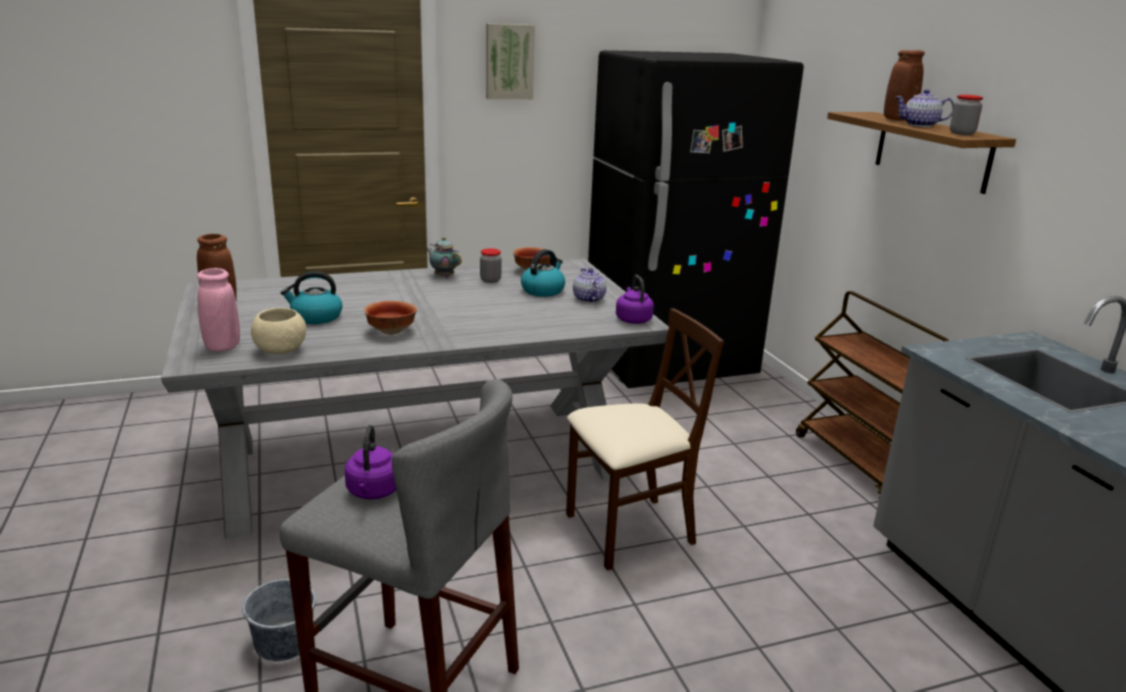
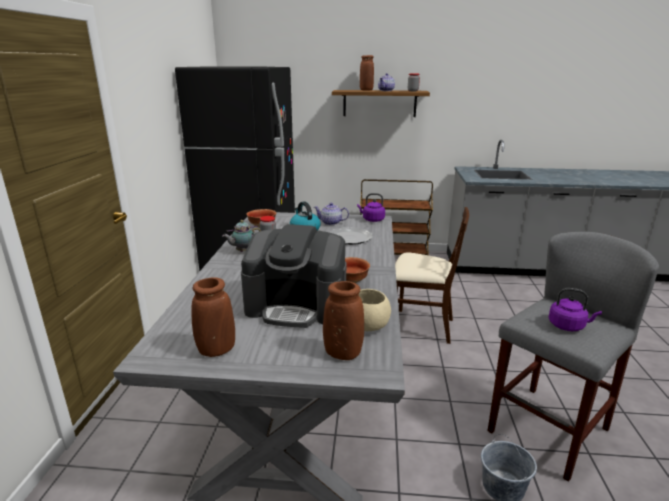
camera: 65 degrees left, 0 degrees up
(223, 347) = (343, 353): pink vase -> brown vase
(316, 317) = (297, 306): kettle -> coffee machine
(509, 62) = (140, 79): picture -> none
(538, 315) = (350, 238): none -> plate
(629, 531) = (421, 326): beige chair -> beige chair turned 105 degrees clockwise

